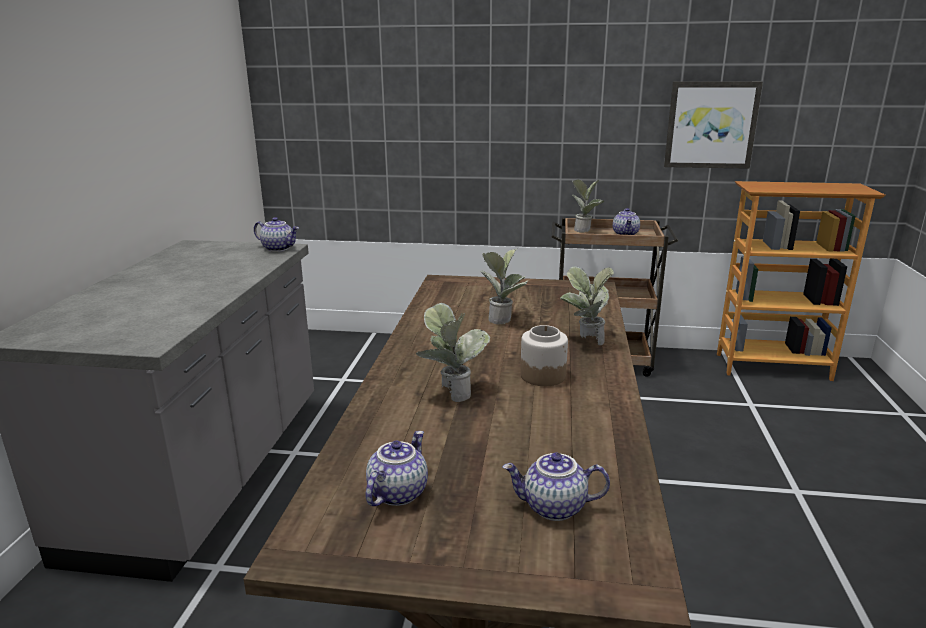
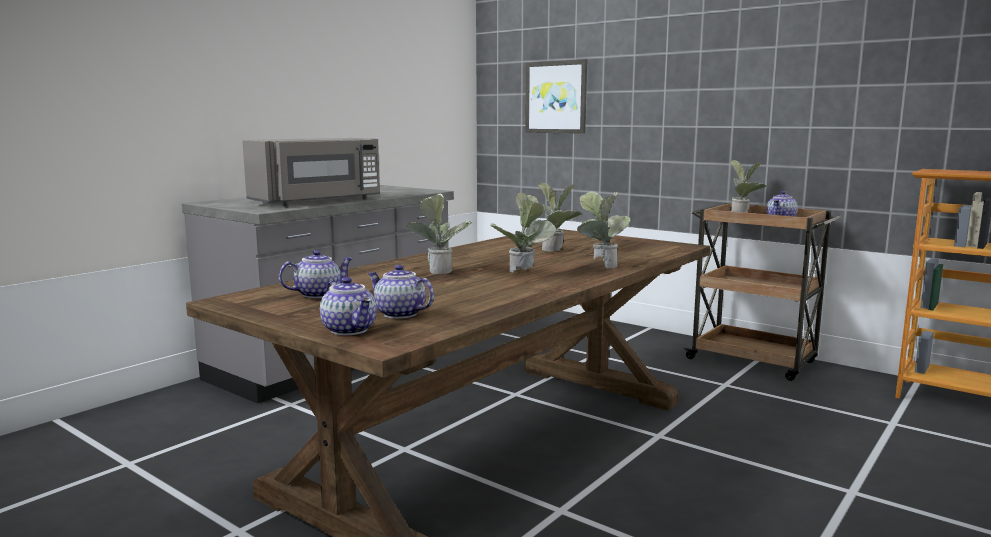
camera: 30 degrees right, 10 degrees down
(186, 302) = (318, 201): none -> grey microwave
(279, 248) = (428, 190): teapot -> teapot (350, 330)
(543, 375) = (523, 273): jar -> potted plant
(711, 125) = (895, 105): picture -> picture (556, 97)

